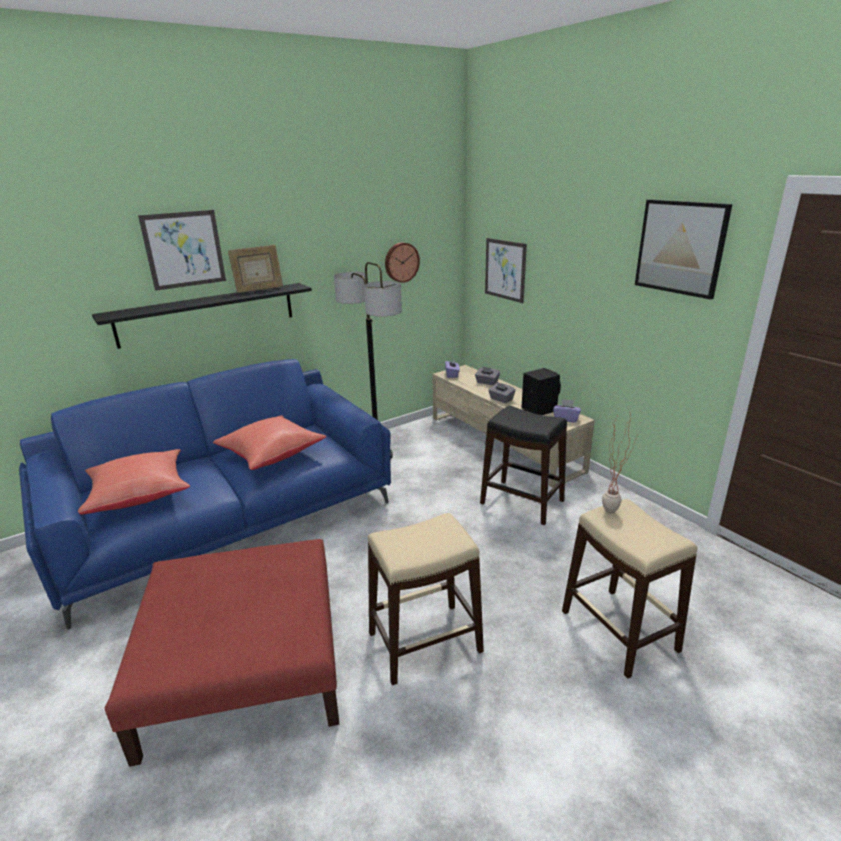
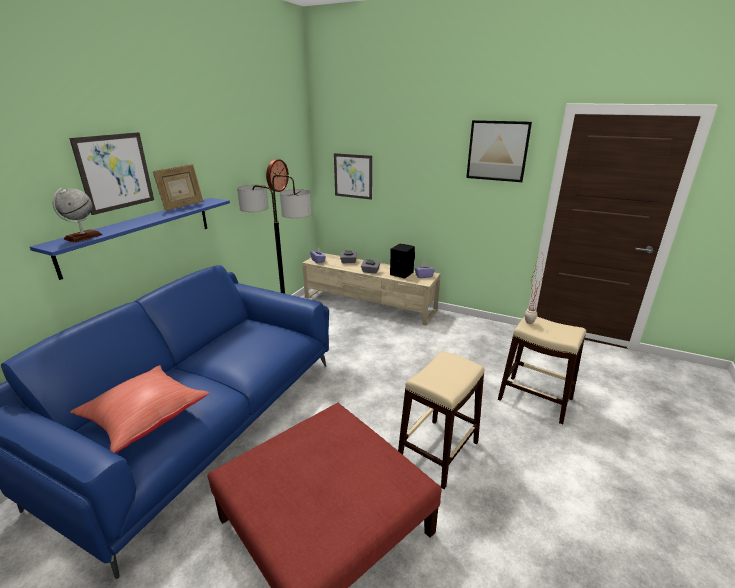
camera: 30 degrees left, 0 degrees up
(136, 311) = (83, 237): none -> globe
(208, 314) = (140, 234): black shelf -> blue shelf
(271, 455) = (240, 349): red pillow -> none
(522, 501) = (415, 339): black stool -> none

